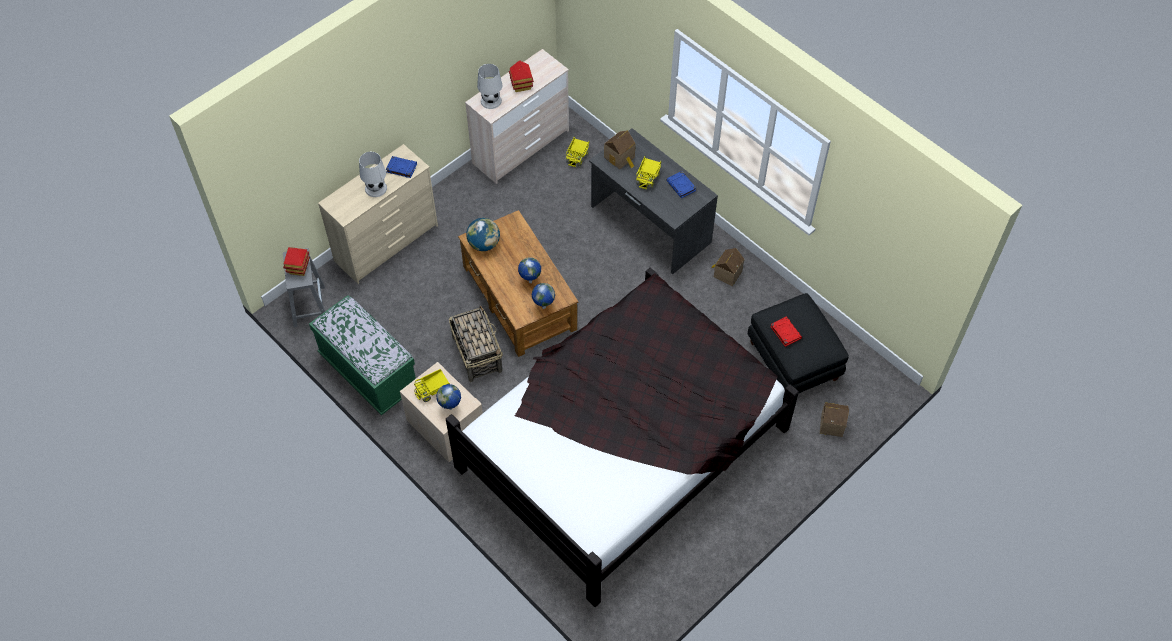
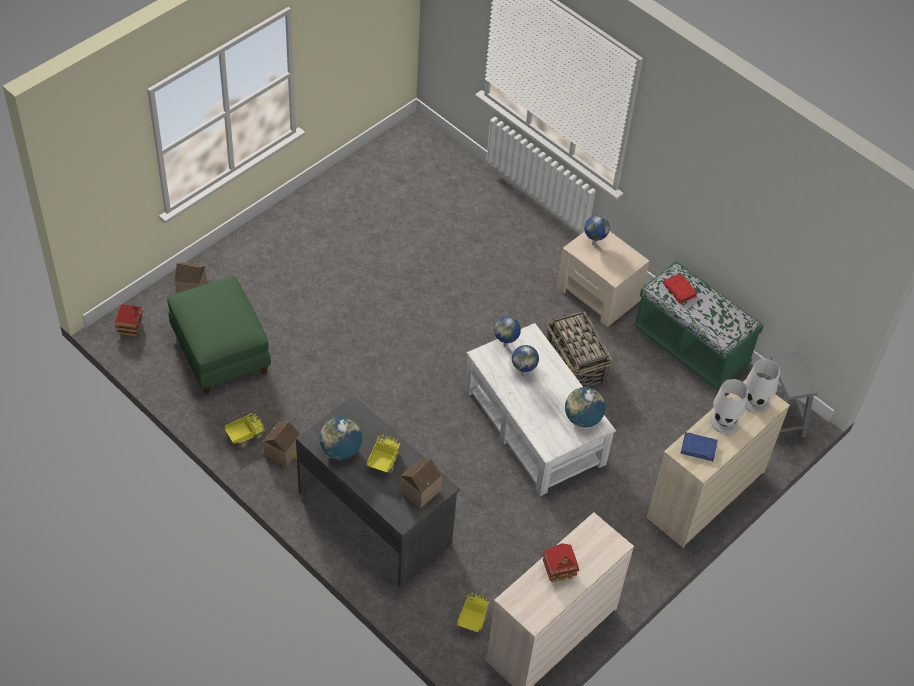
camera: 175 degrees right, 5 degrees down
(299, 268) = (792, 373): toy house -> toy house (130, 328)
(433, 390) = (615, 260): toy truck -> toy truck (245, 436)
(491, 101) = (598, 547): white table lamp -> white table lamp (755, 402)
(519, 298) = (534, 425): brown coffee table -> white coffee table
(623, 446) = (413, 273): black bed -> none
(681, 186) = (341, 450): blue book -> globe
(785, 332) = (234, 310): red book -> red book (680, 290)
(794, 360) = (219, 352): black ottoman -> green ottoman

